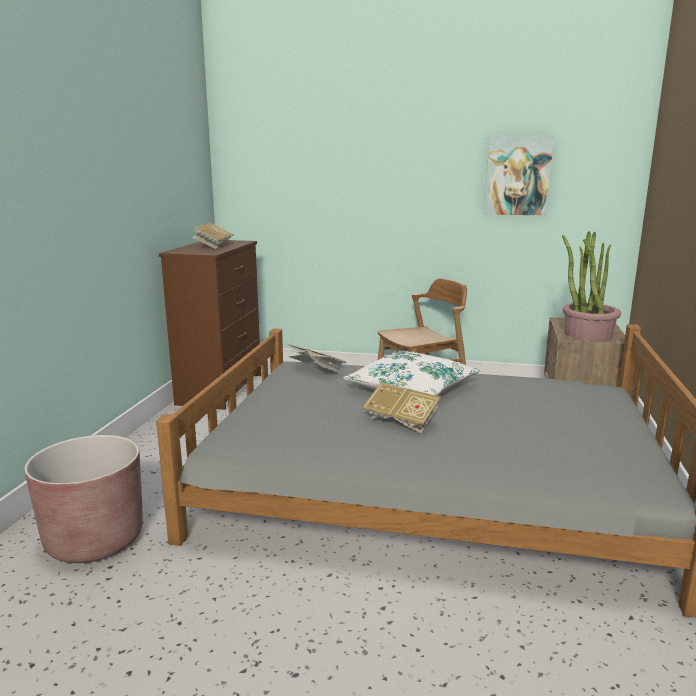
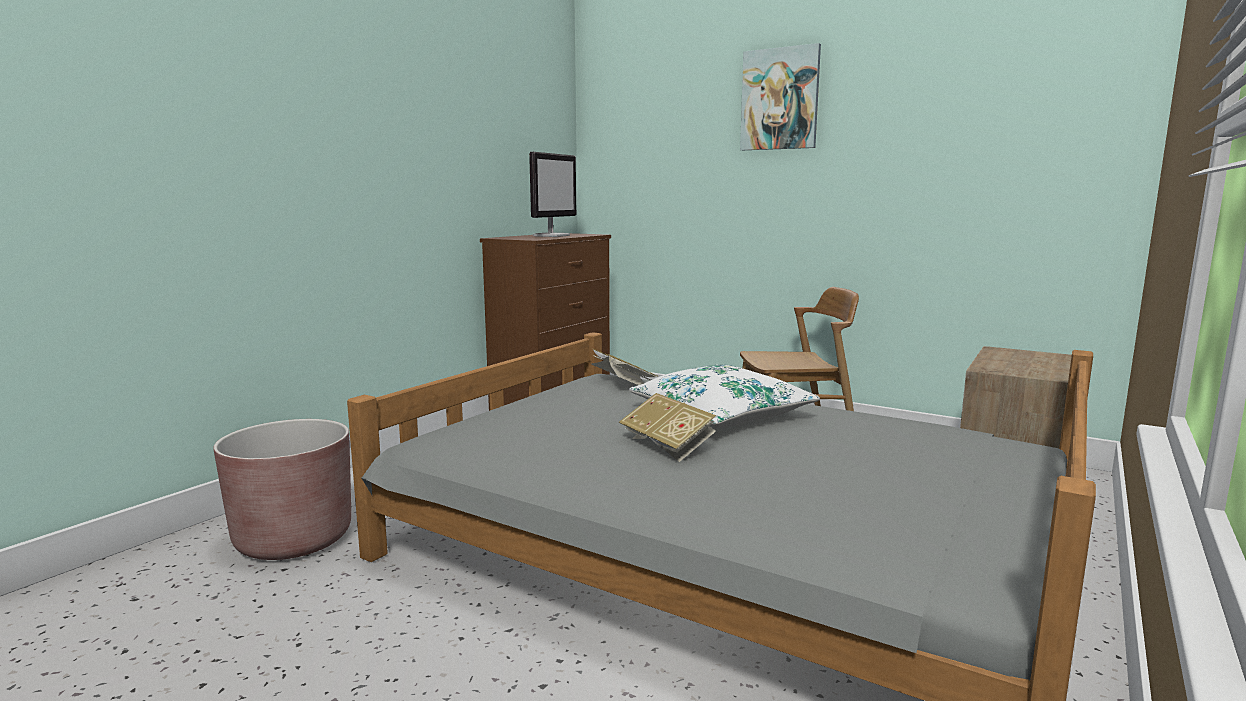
camera: 20 degrees right, 5 degrees down
(213, 246) = (551, 236): book -> monitor
(518, 175) = (951, 146): picture -> picture (780, 99)
(587, 334) = (1023, 367): potted plant -> none

